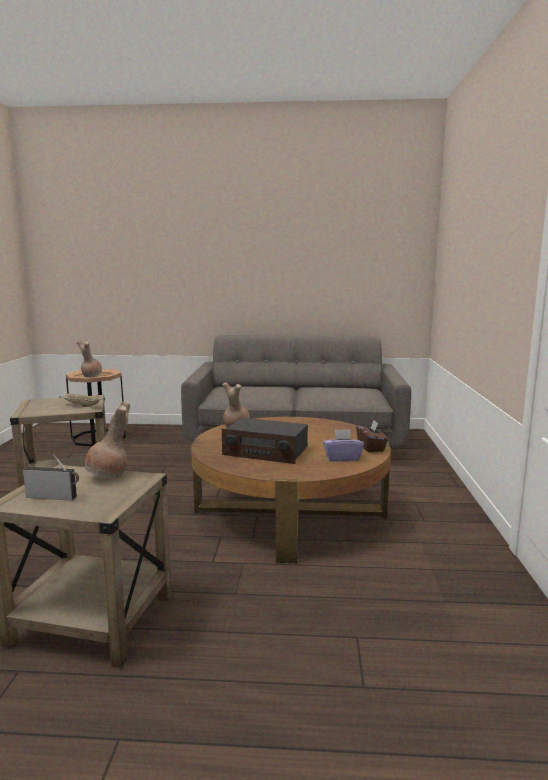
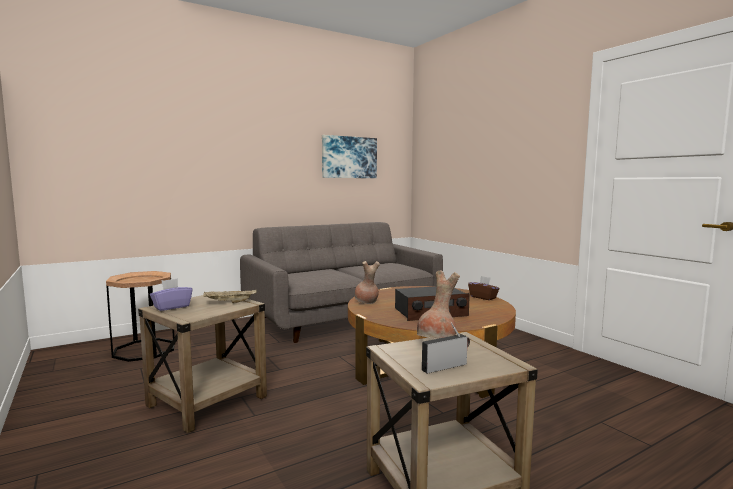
camera: 35 degrees left, 5 degrees down
(91, 376) = (136, 280): brown vase -> none
(338, 255) = (349, 157): none -> picture
(342, 458) = (485, 306): purple tissue box -> purple tissue box (171, 307)

